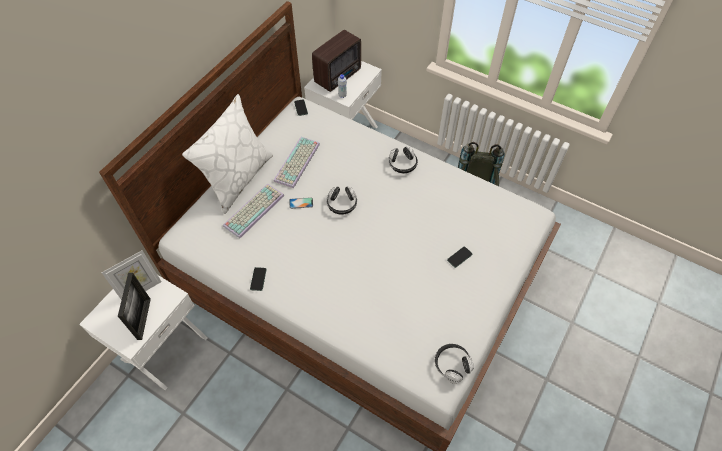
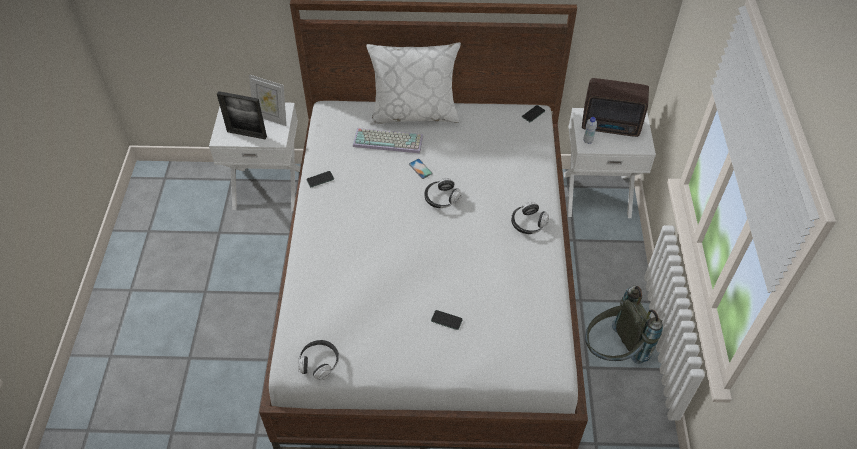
camera: 60 degrees right, 5 degrees down
(144, 319) = (247, 134): picture frame -> picture frame turned 45 degrees clockwise
(298, 163) = (464, 144): keyboard -> none

